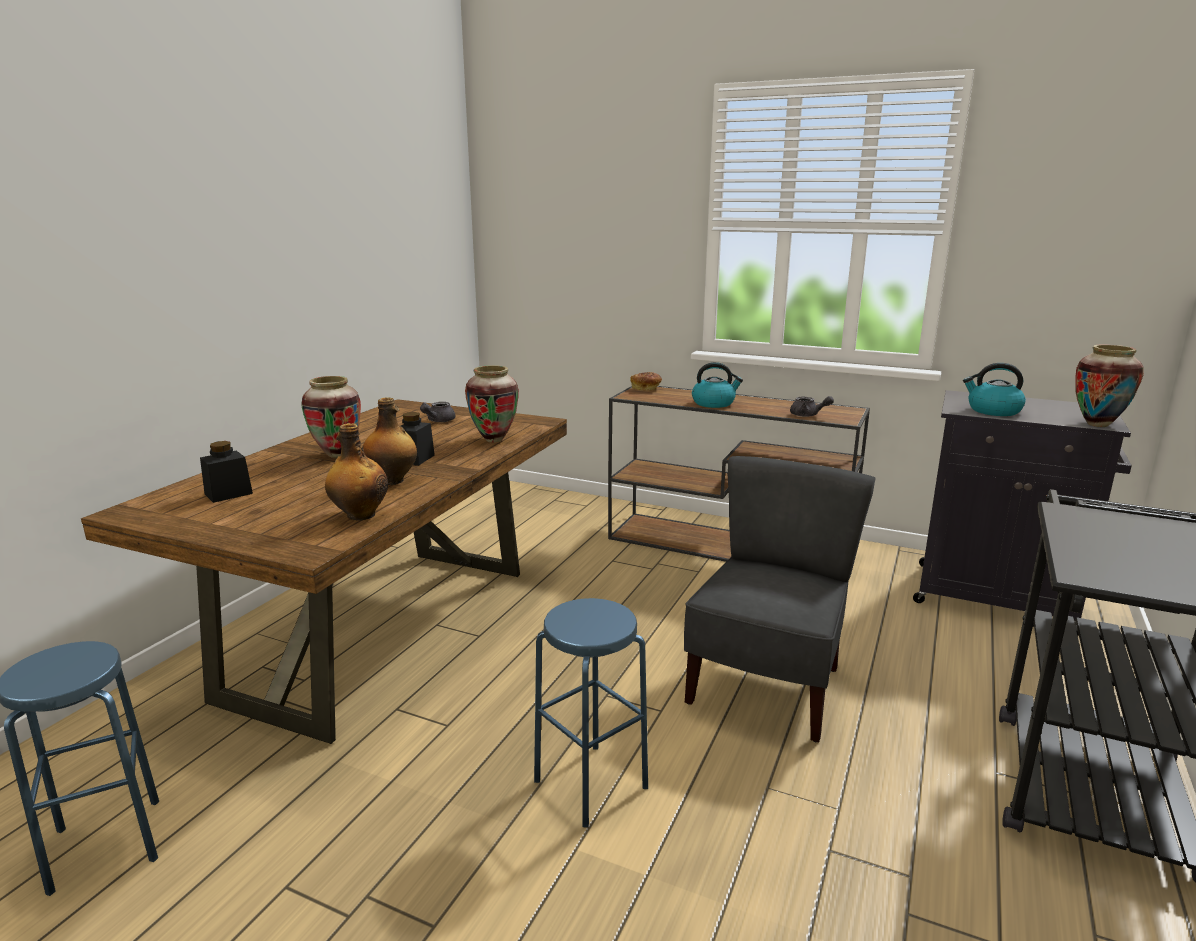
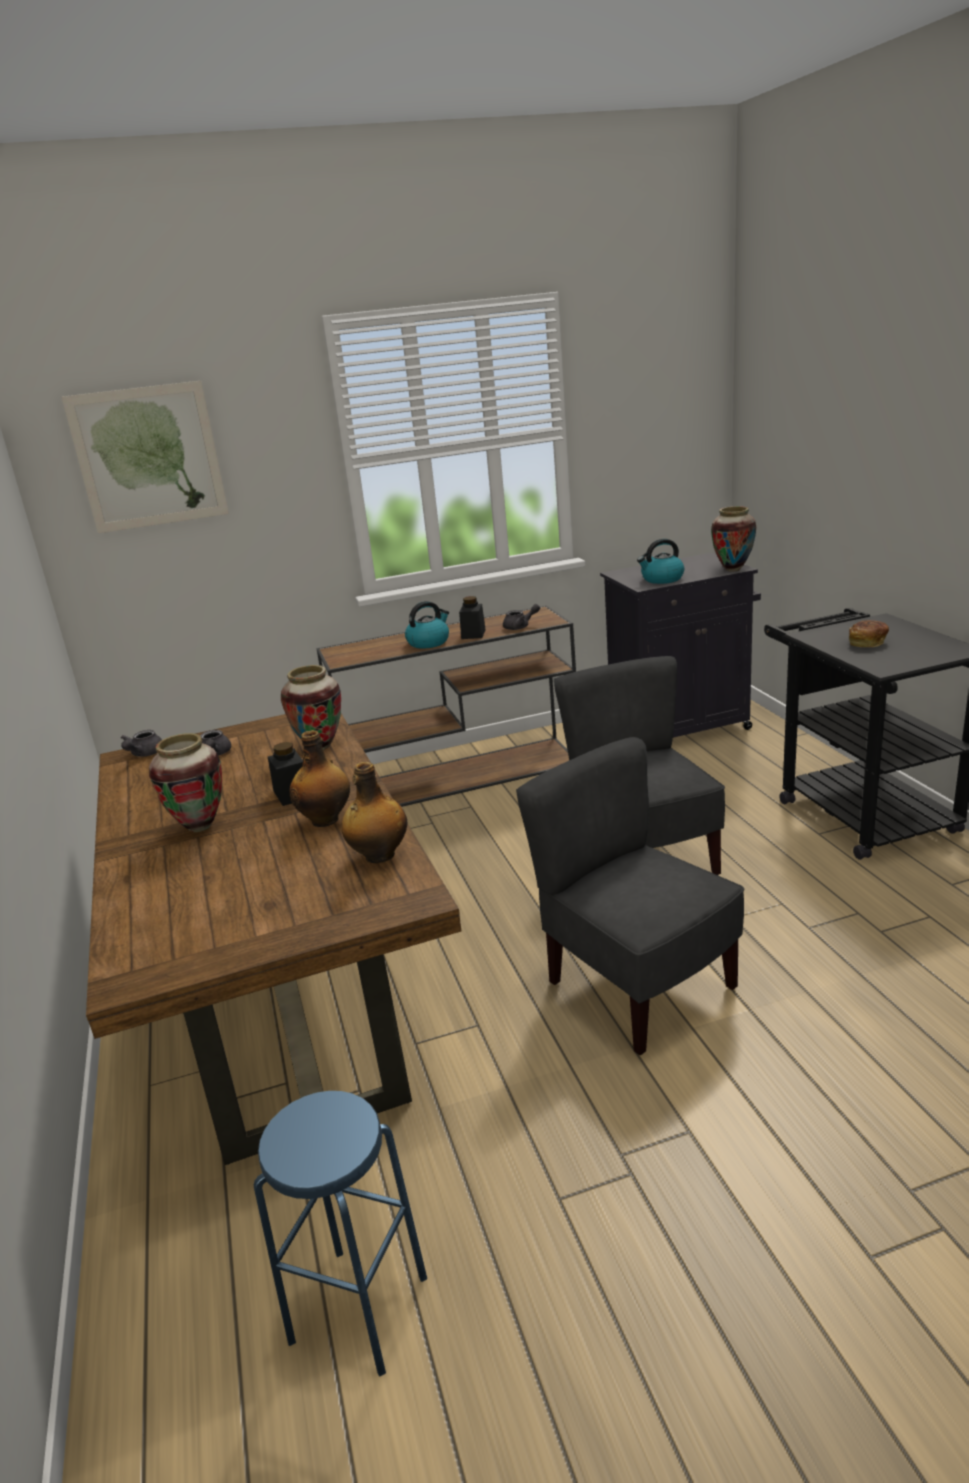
camera: 40 degrees left, 5 degrees up
(228, 494) = (192, 909): black jar -> black jar (473, 634)
(411, 407) = (144, 754): none -> grey teapot
(556, 194) = (149, 457): none -> picture
(591, 783) = (638, 987): blue stool -> grey chair
(646, 389) = (340, 650): bread -> bread (867, 643)

